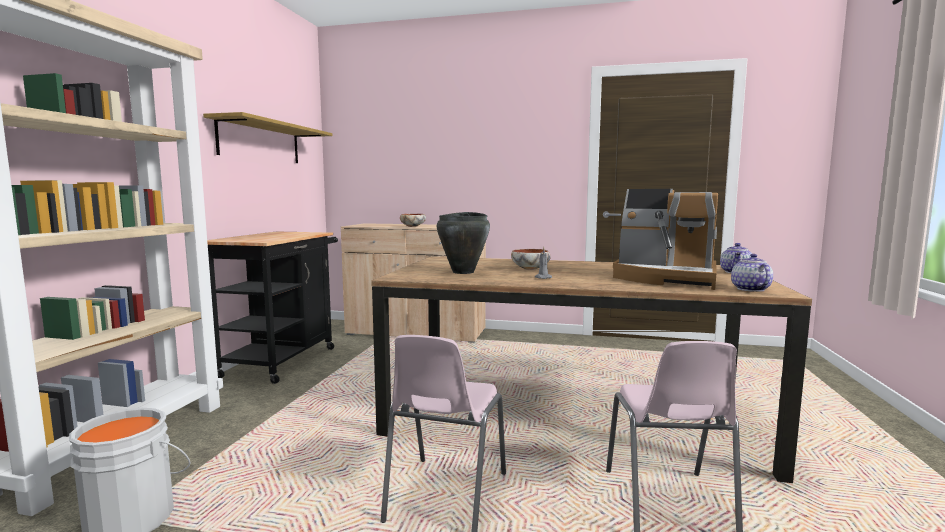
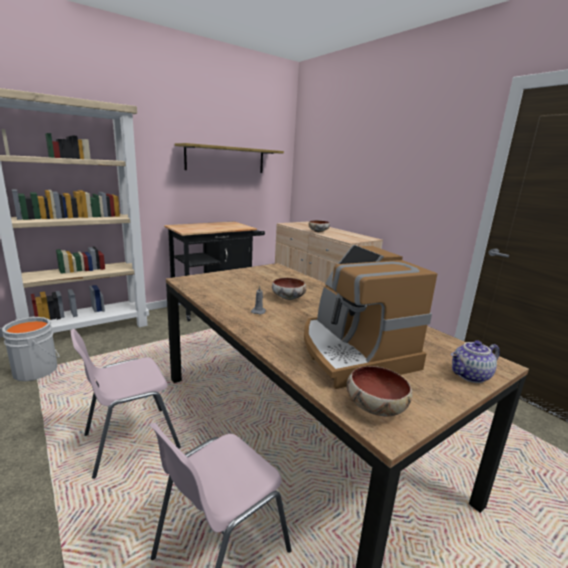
camera: 40 degrees right, 10 degrees up
(463, 272) = (235, 287): black cooking pot -> none
(749, 289) = (374, 406): teapot -> bowl

